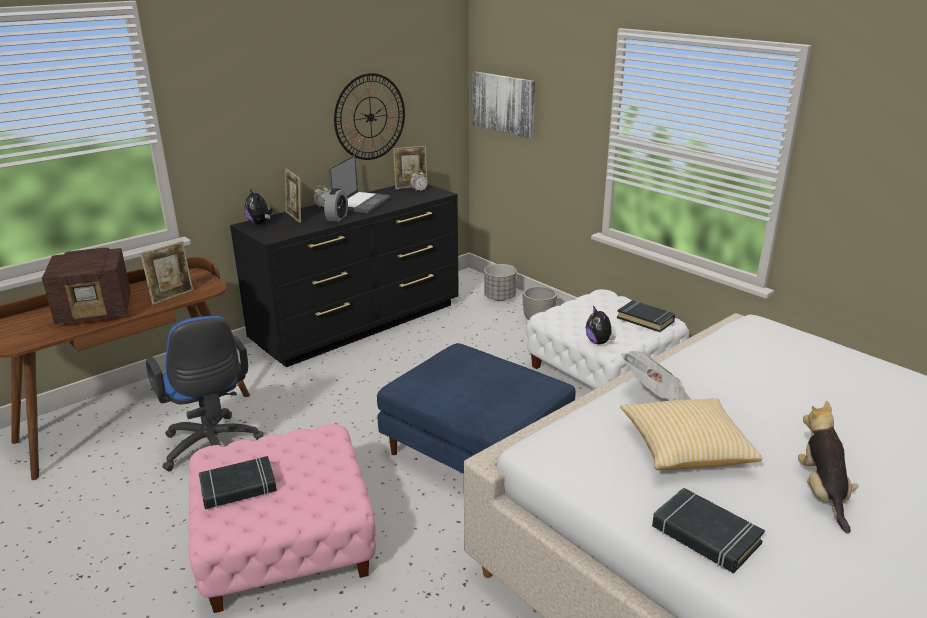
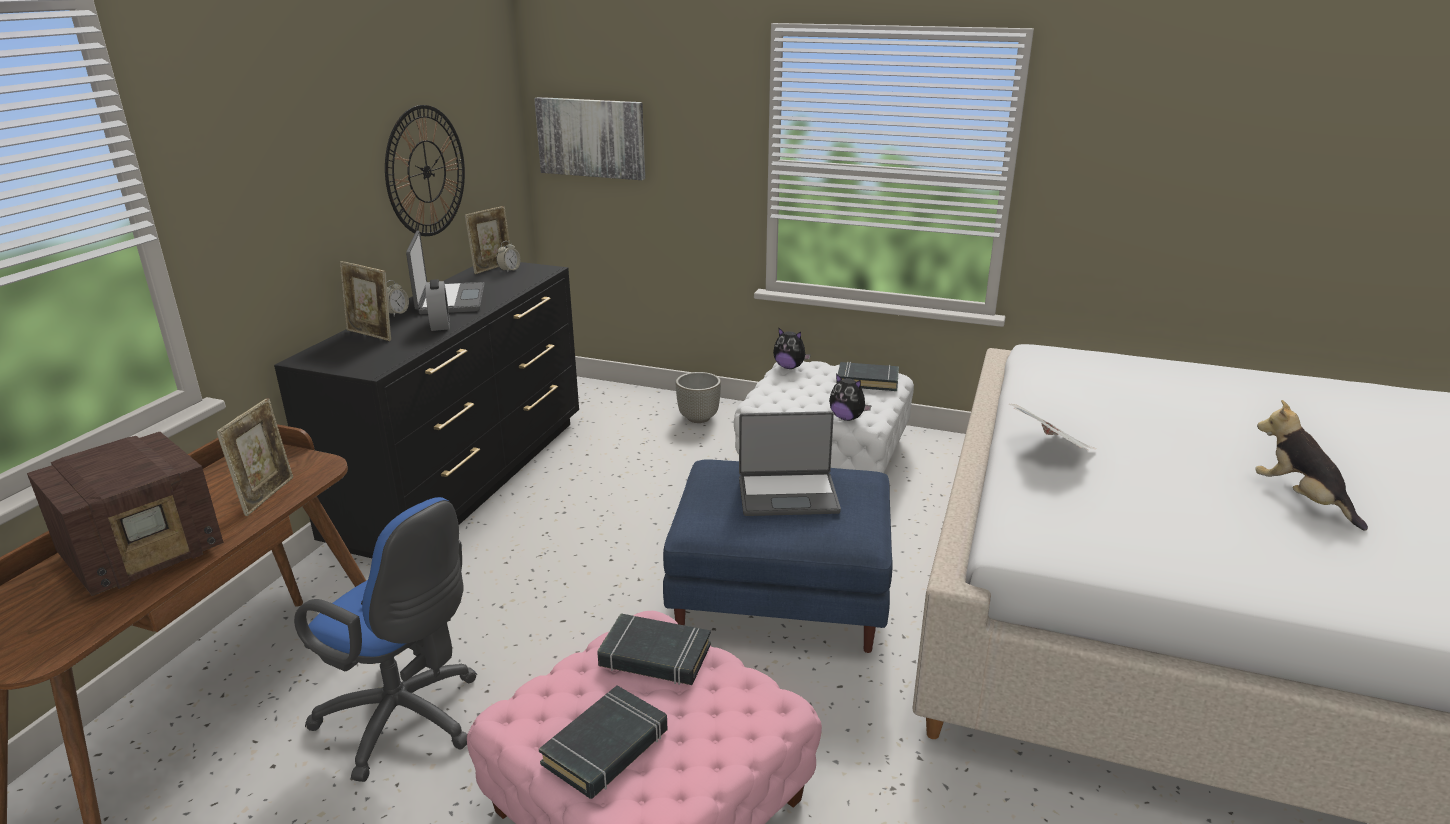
camera: 30 degrees left, 0 degrees up
(260, 223) = (324, 353): plush toy -> plush toy (789, 367)
(479, 379) = (788, 495): none -> laptop
(500, 297) = (624, 400): grey planter -> none
(685, 449) = (1146, 496): pillow -> none
(705, 535) = (1274, 577): black book -> black book (654, 656)

